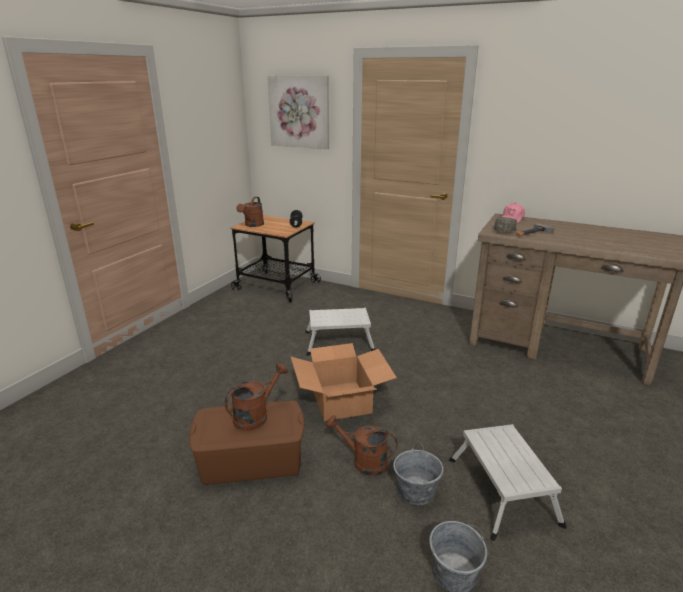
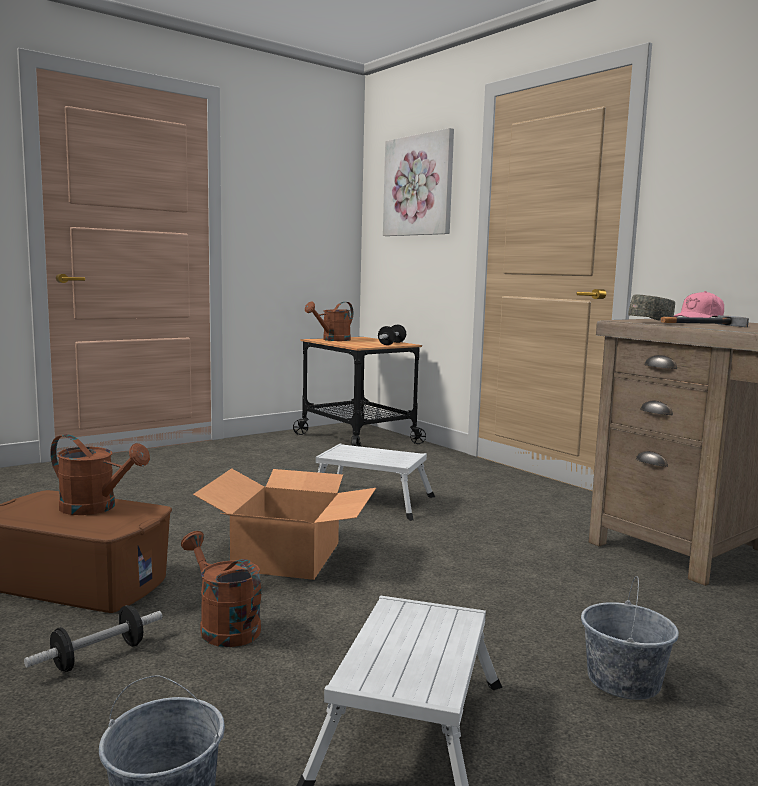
camera: 25 degrees right, 15 degrees down
(255, 415) = (96, 508): brown watering can -> brown watering can turned 45 degrees clockwise
(326, 505) = (98, 656): none -> dumbbell
(416, 491) = (254, 683): grey bucket -> grey bucket (623, 680)

